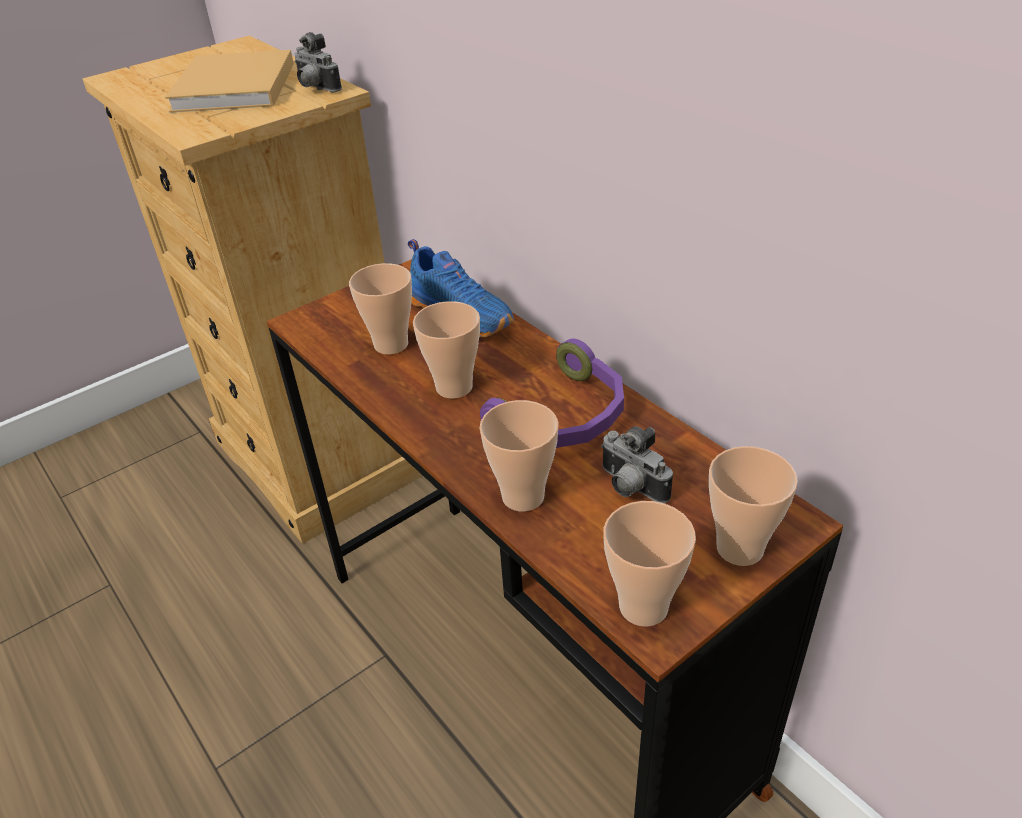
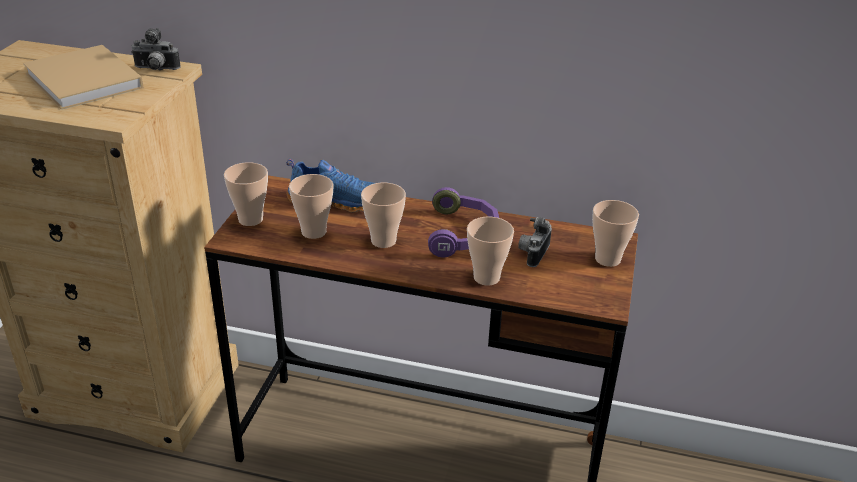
camera: 40 degrees left, 5 degrees down
(630, 487) = (533, 253): camera -> camera turned 105 degrees clockwise
(643, 606) = (593, 299): cup -> cup (250, 219)

